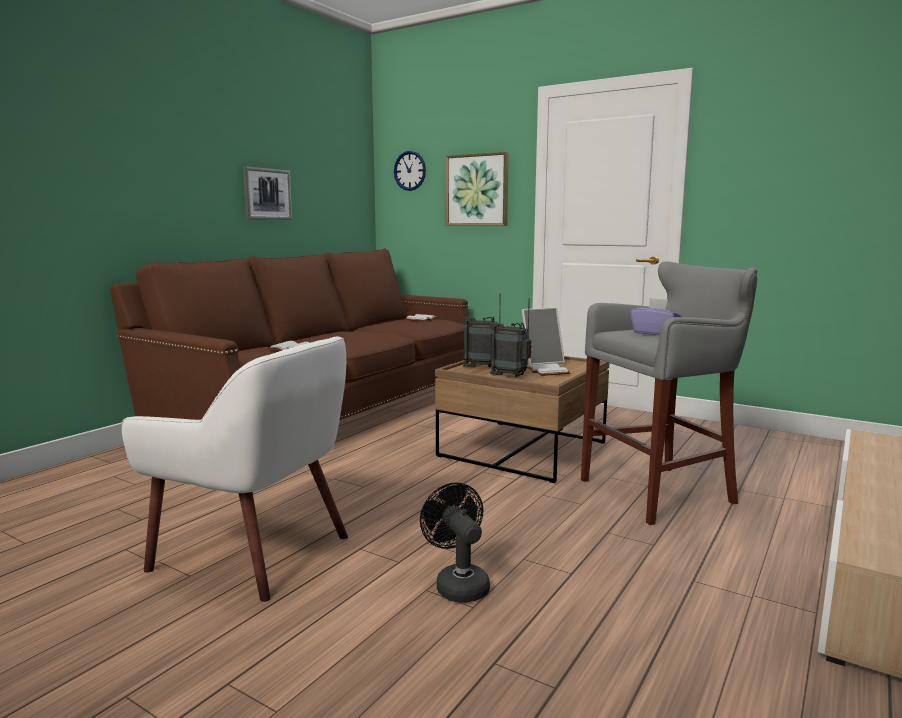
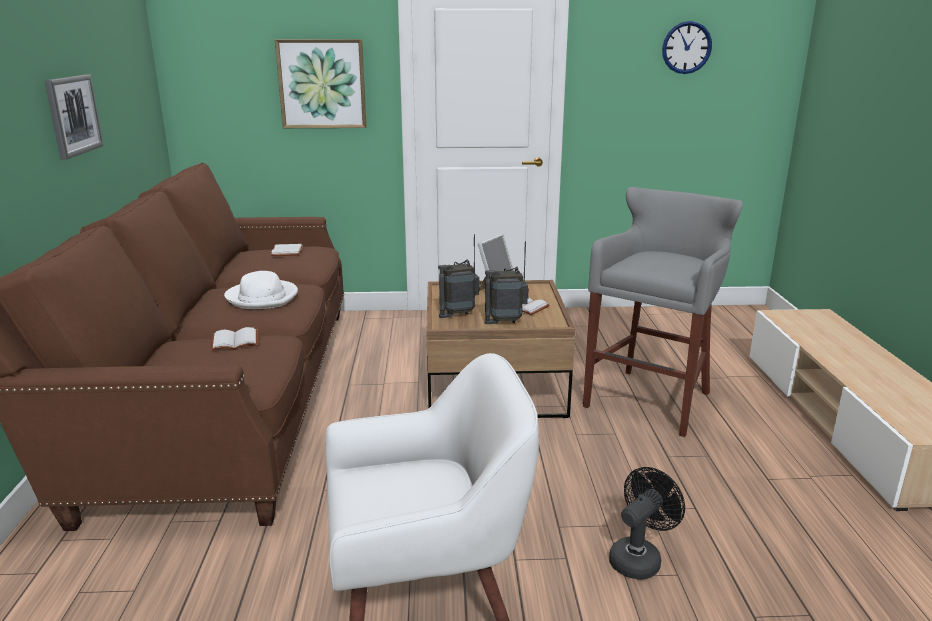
camera: 35 degrees left, 10 degrees up
(354, 335) = (263, 297): none -> white hat
(410, 171) = (216, 55): wall clock -> wall clock (686, 47)
(458, 584) = (639, 558): black fan -> black fan turned 105 degrees clockwise
(654, 333) = (660, 265): purple tissue box -> none

